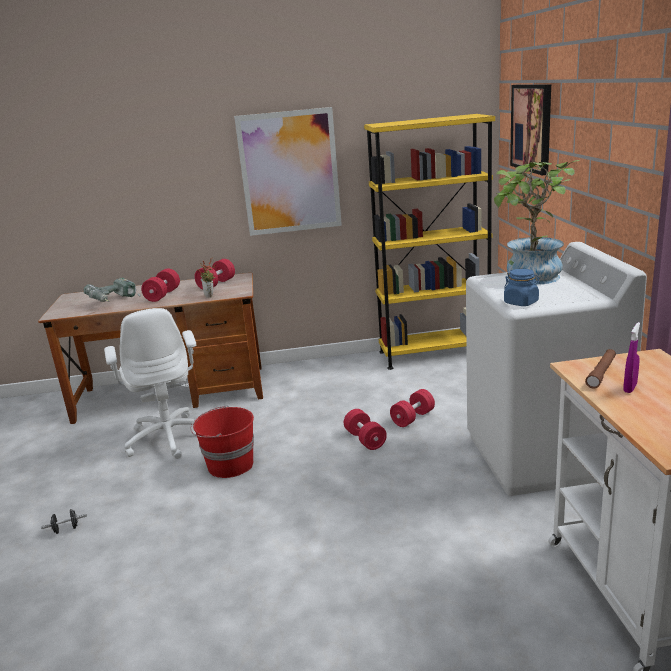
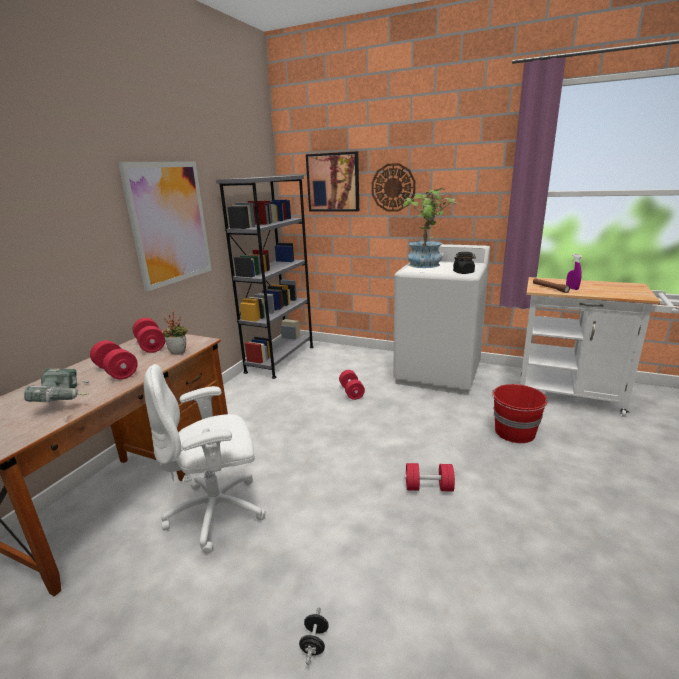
camera: 60 degrees left, 0 degrees up
(169, 437) = (218, 512): white office chair -> white office chair turned 150 degrees clockwise
(229, 465) = (317, 486): red bucket -> red bucket (515, 432)
(365, 439) = (356, 416): red dumbbell -> red dumbbell (429, 487)
(434, 353) = (280, 359): yellow bookcase -> grey bookcase
(521, 302) = (463, 272): blue jar -> black jar
(575, 145) = (393, 187): none -> wall clock

